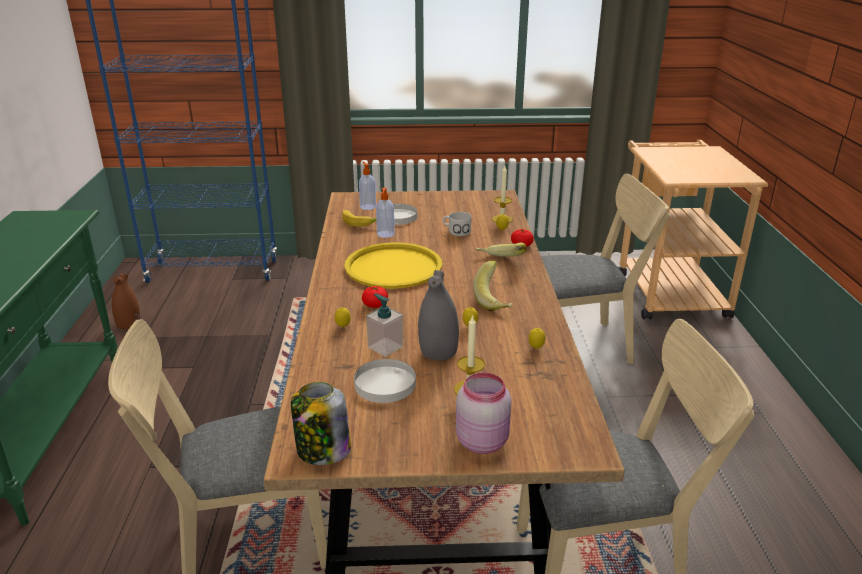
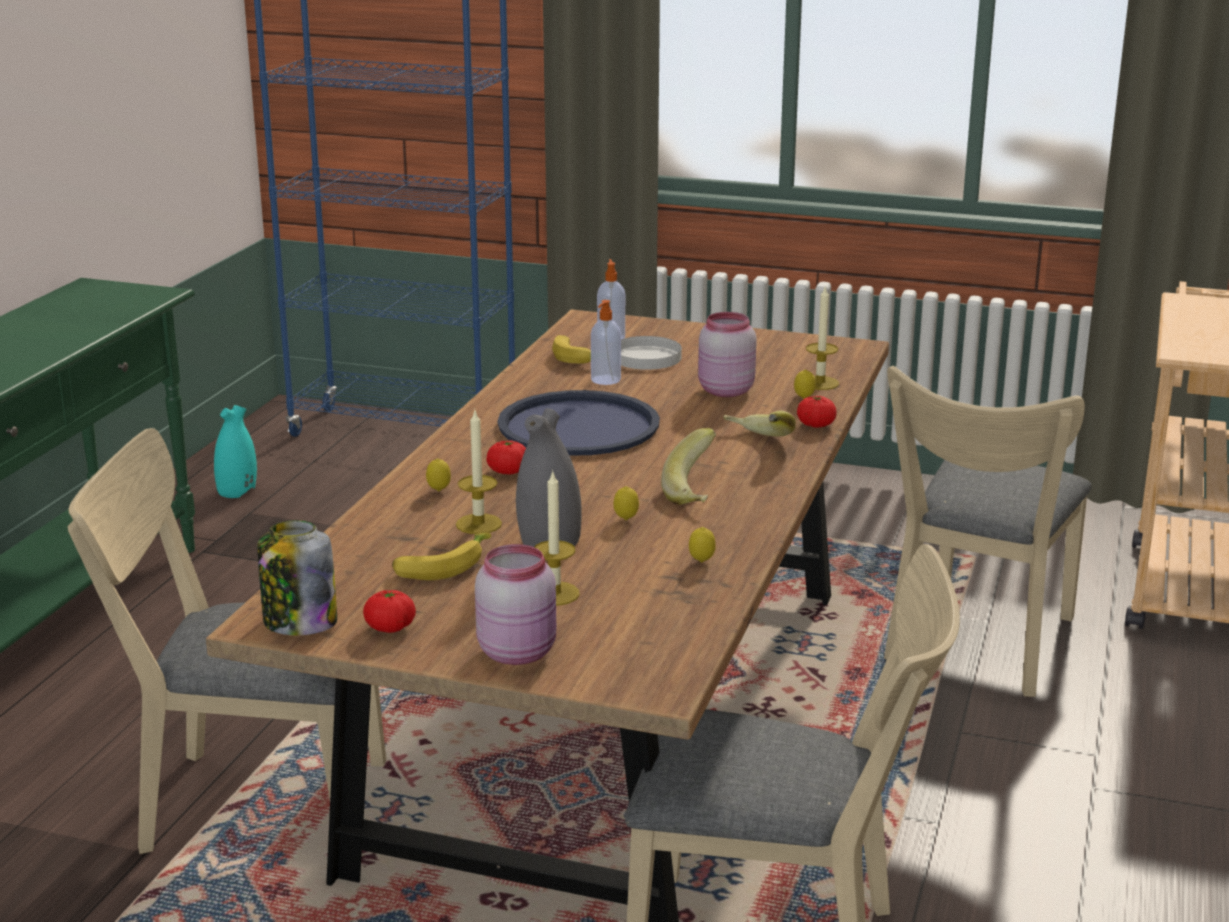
camera: 20 degrees right, 5 degrees down
(129, 323) = (237, 491): brown vase -> turquoise vase
(385, 346) = (478, 524): soap dispenser -> candle
(385, 383) = (442, 566): white plate -> banana
(387, 440) = (390, 627): none -> tomato
(393, 267) = (578, 426): yellow tray -> blue tray
(456, 231) = (724, 391): white mug -> pink jar
(584, 344) = (977, 647): beige chair -> beige chair turned 105 degrees clockwise

